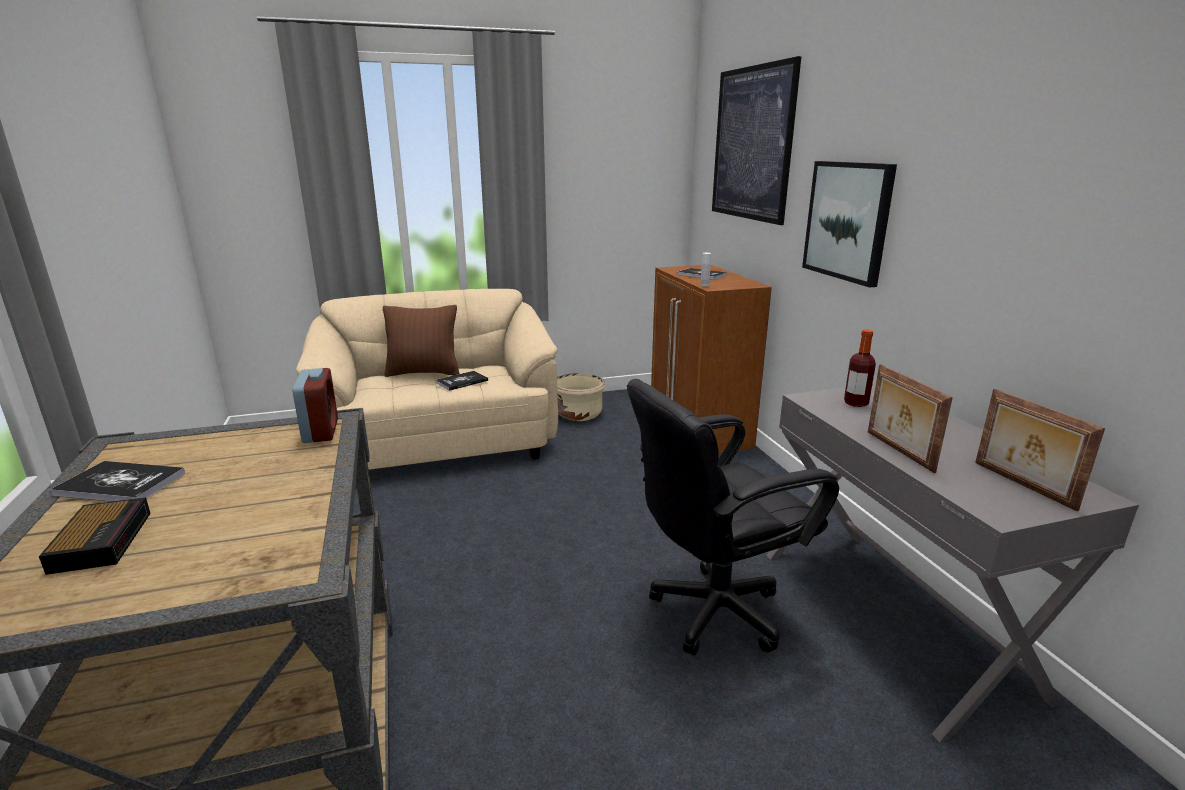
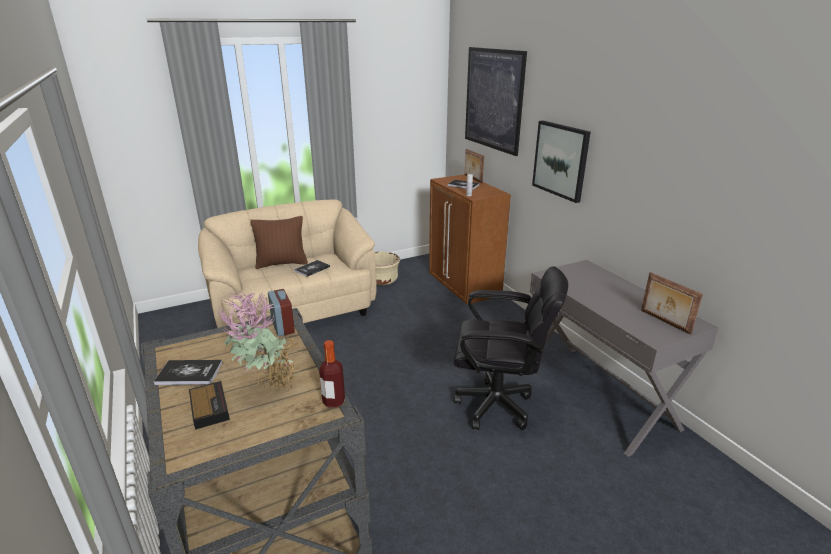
camera: 10 degrees left, 5 degrees up
(221, 521) = (267, 389): none -> potted plant
(711, 617) = (499, 406): black office chair -> black office chair turned 135 degrees counterclockwise
(856, 403) = (573, 276): bottle -> bottle (333, 401)
(898, 451) = (601, 306): picture frame -> picture frame (472, 179)

